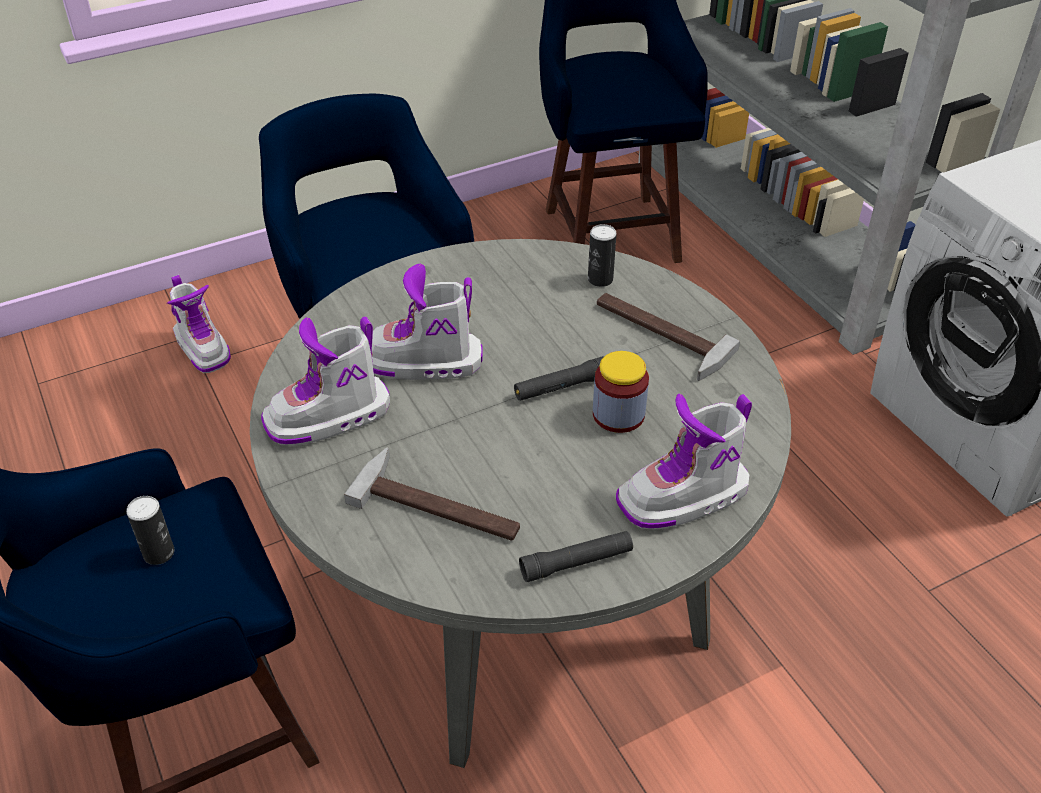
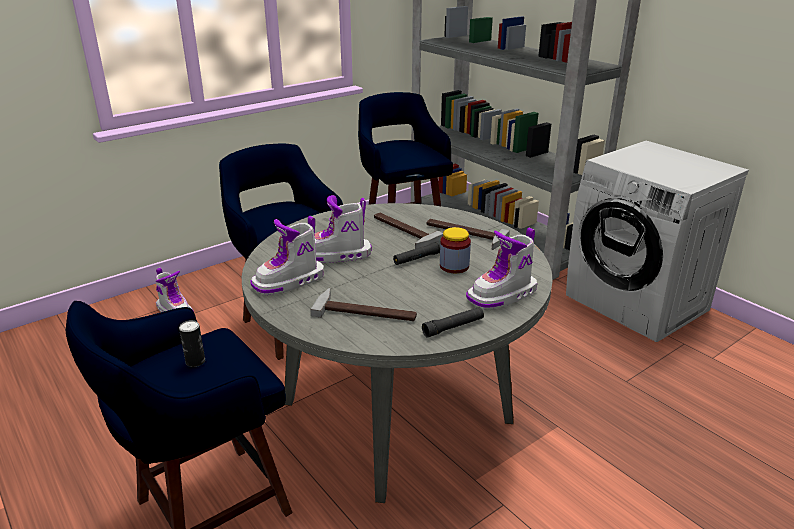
camera: 10 degrees left, 15 degrees down
(548, 315) = (401, 231): none -> hammer
(600, 279) = (424, 215): can -> none

